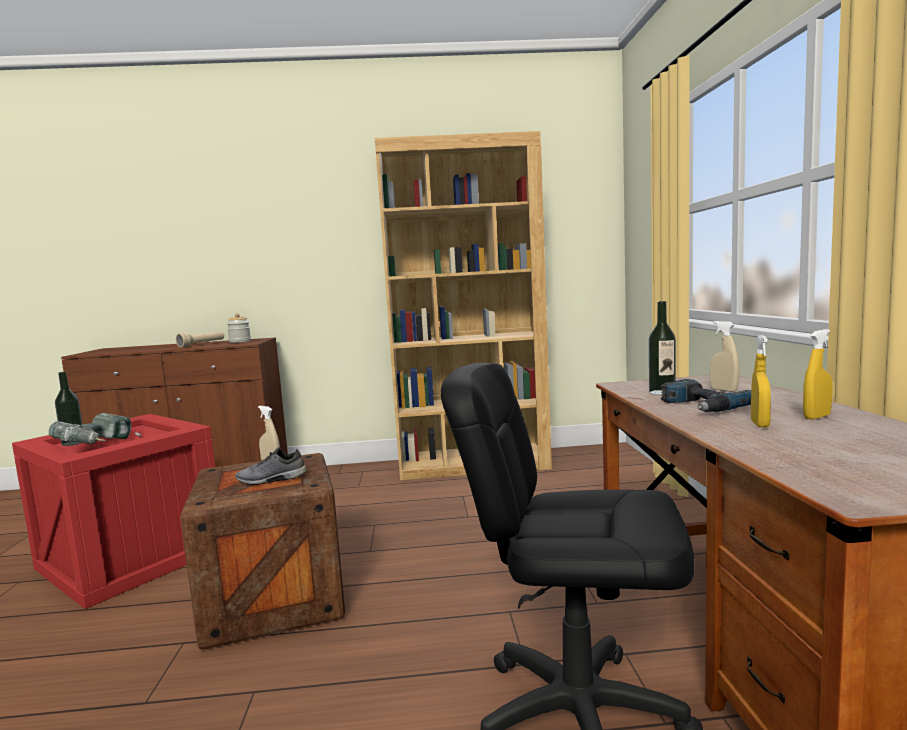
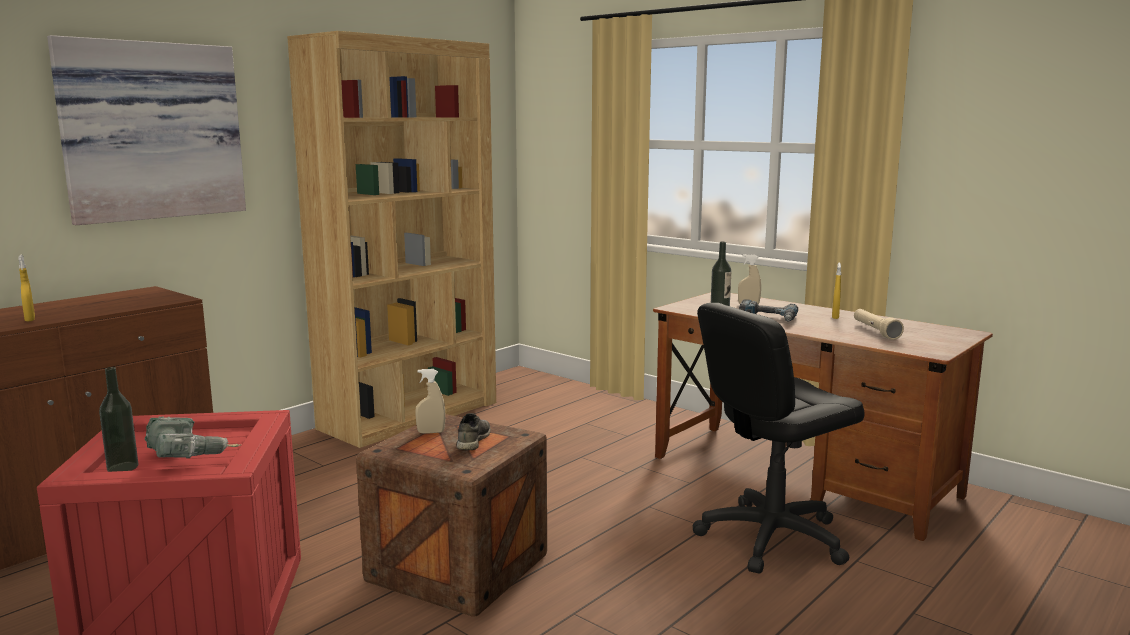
camera: 45 degrees left, 5 degrees up
(202, 344) = (84, 307): beige flashlight -> beige flashlight (875, 331)
(240, 341) = (136, 297): jar -> none
(271, 480) = (472, 441): grey shoe -> grey shoe turned 150 degrees clockwise
(276, 231) = (151, 131): none -> picture
(760, 424) = (823, 325): yellow spray bottle -> yellow spray bottle (30, 319)

